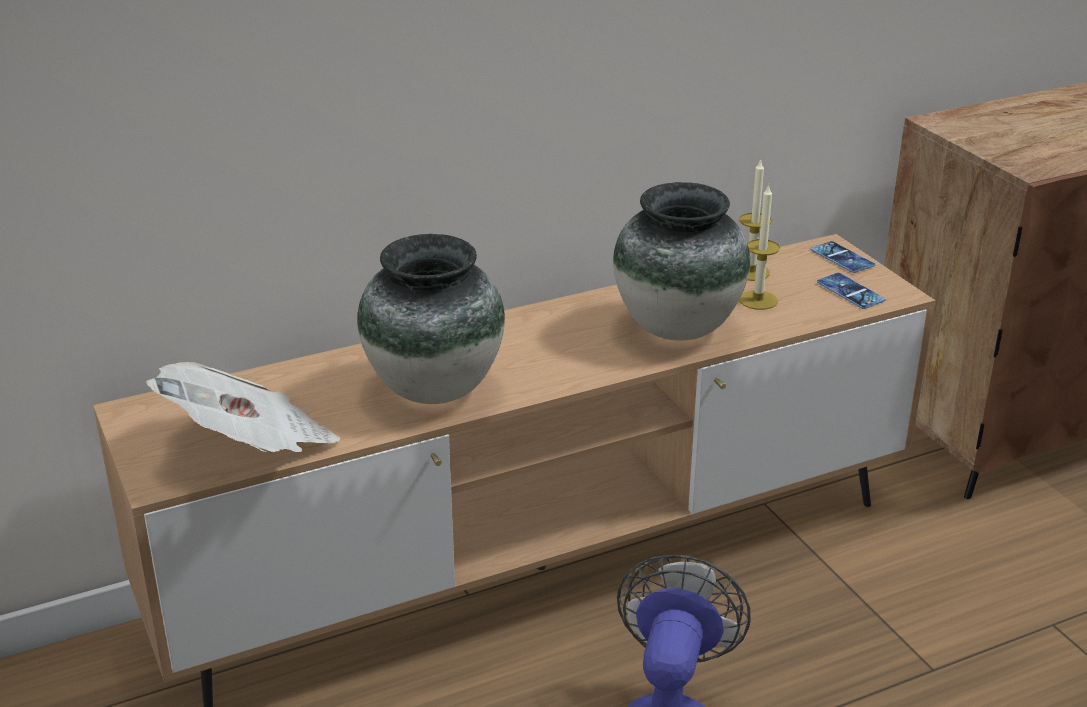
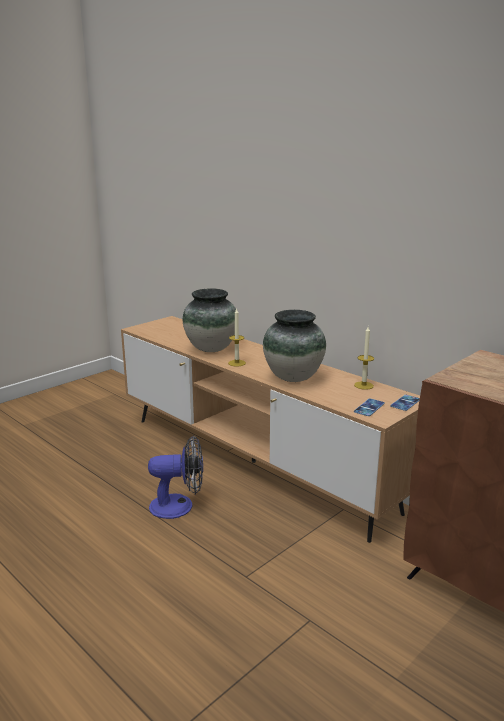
camera: 70 degrees right, 10 degrees down
(251, 447) = (159, 334): newspaper -> none
(758, 300) = (336, 389): candle -> candle (237, 363)

